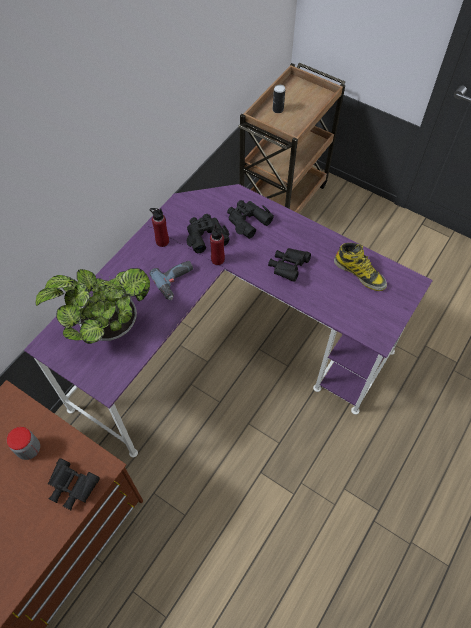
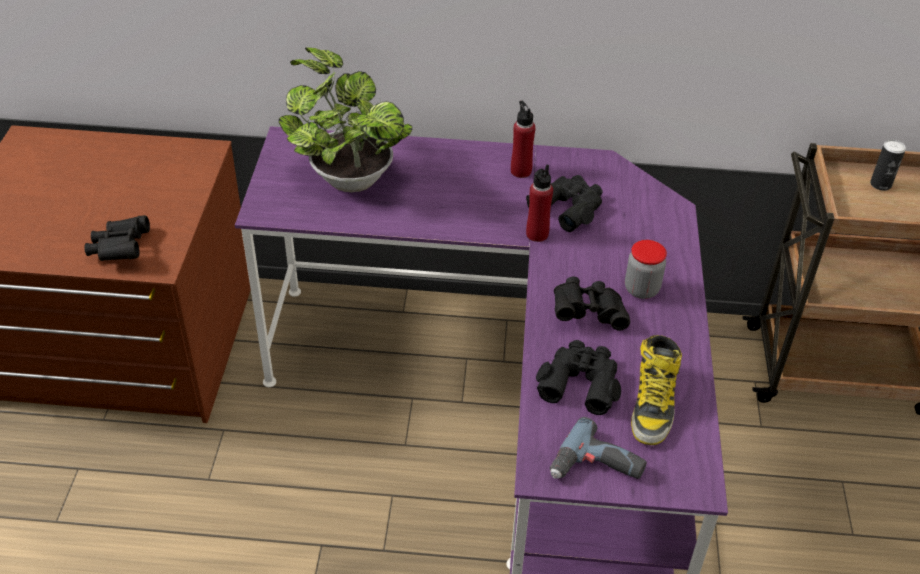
camera: 60 degrees right, 15 degrees down
(29, 449) = (151, 195): jar -> jar (641, 289)
(176, 281) = (466, 209): power drill -> power drill (597, 469)
(247, 221) = (634, 238): black binoculars -> black binoculars (580, 382)

